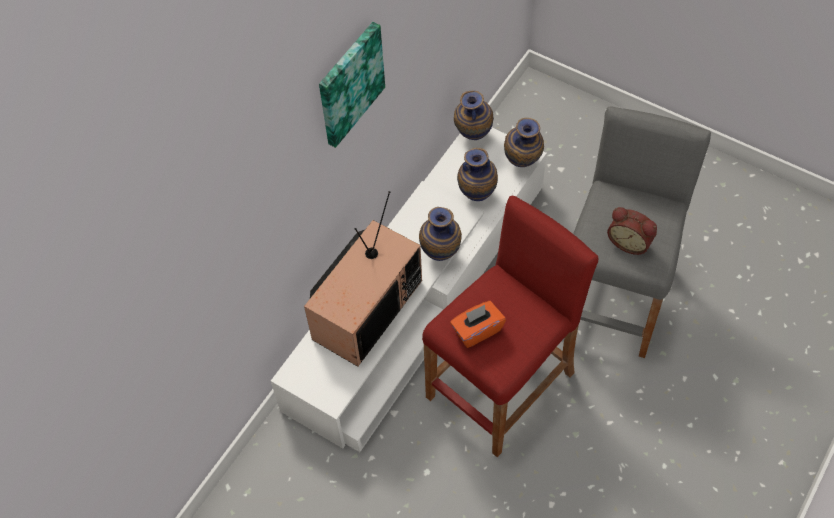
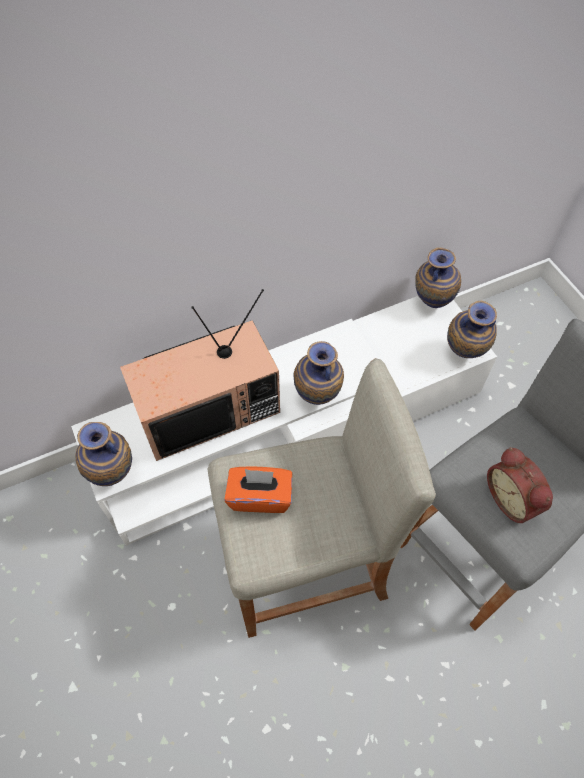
camera: 30 degrees right, 0 degrees up
(349, 83) = (244, 116): picture -> none
(477, 195) = (396, 361): vase -> vase (114, 474)
(501, 386) = (305, 565): red stool -> beige stool

